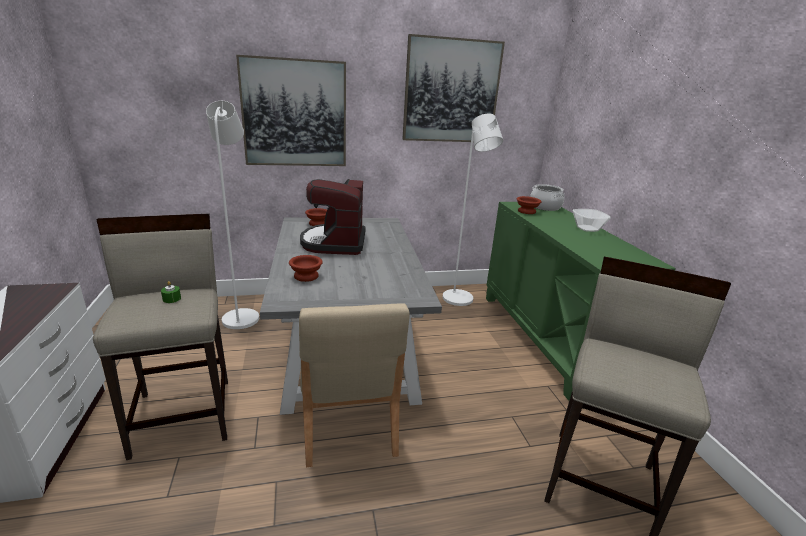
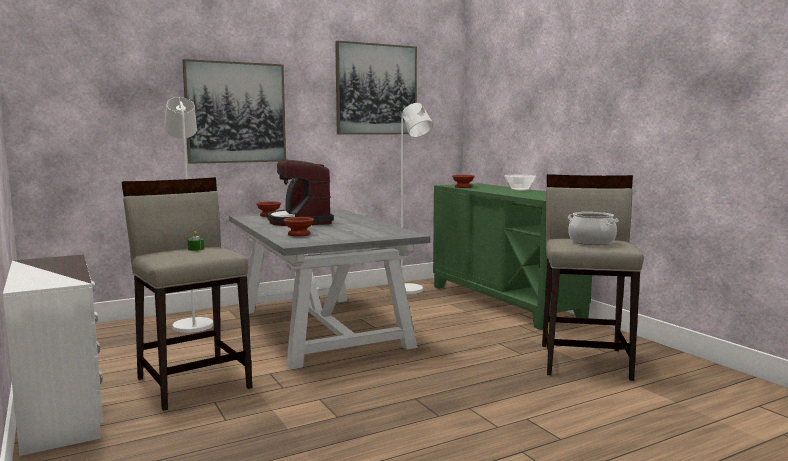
camera: 15 degrees left, 15 degrees down
(348, 425) = (359, 366): beige chair -> none
(545, 207) = (476, 185): cooking pot -> cooking pot (591, 242)

